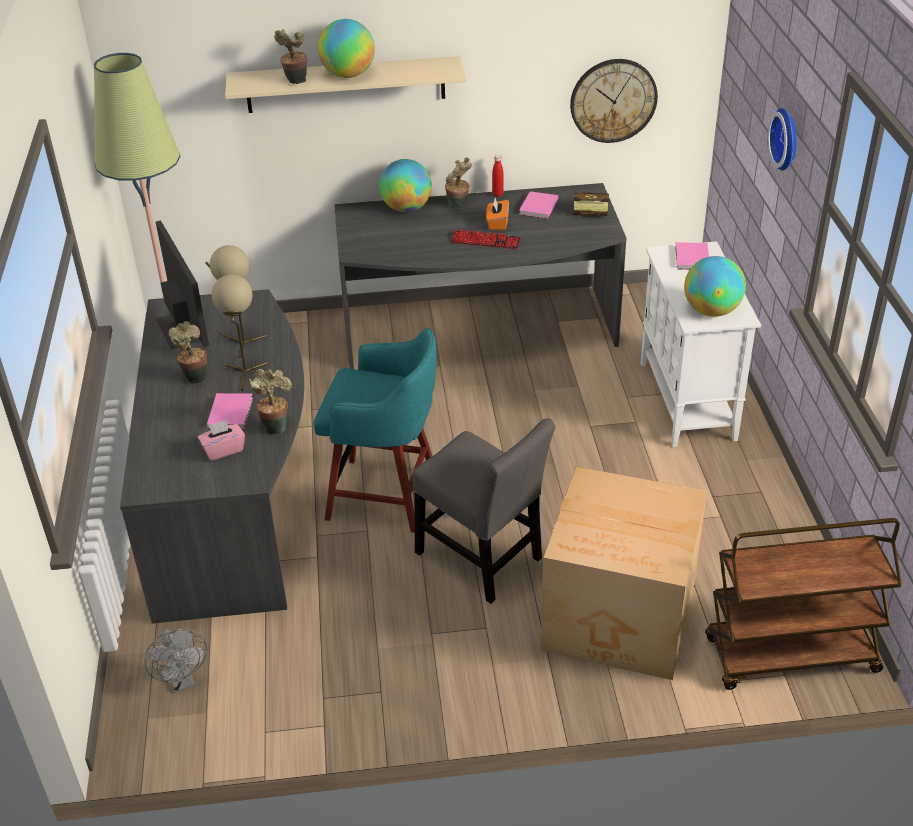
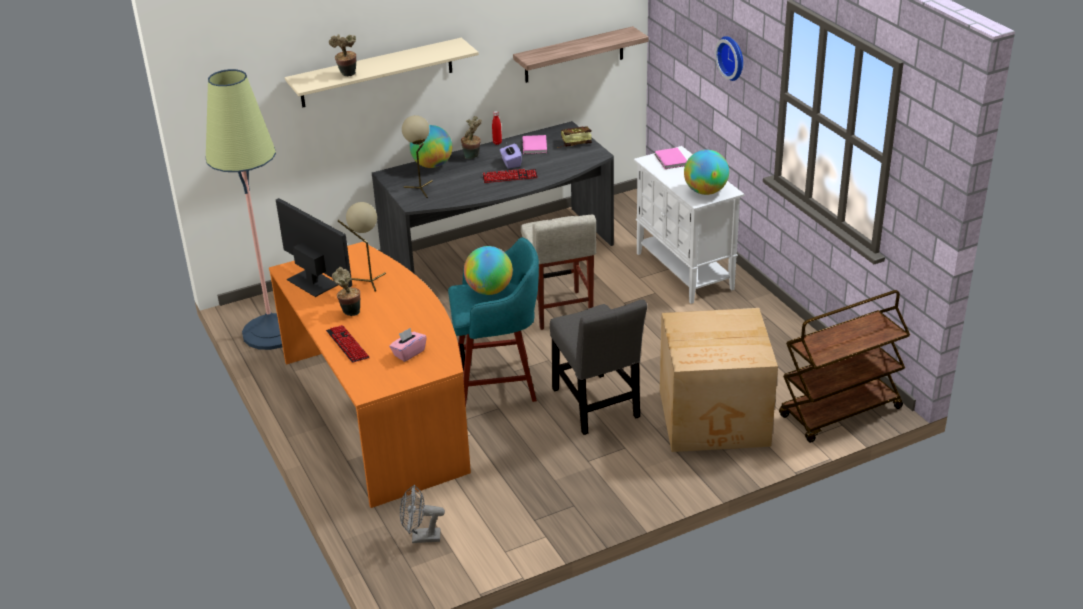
camera: 20 degrees left, 5 degrees down
(164, 421) = (347, 345): none -> keyboard
(182, 681) = (421, 537): grey fan -> grey fan turned 135 degrees clockwise
(231, 412) = (396, 328): pink book -> none
(234, 499) = (380, 412): grey desk -> orange desk
(245, 374) = (387, 301): beige table lamp -> beige table lamp (421, 189)
(275, 426) = (437, 330): potted plant -> none
(348, 75) = (385, 64): globe -> globe (489, 290)
(482, 560) = (596, 406): grey chair -> grey chair turned 45 degrees clockwise
(497, 223) = (511, 163): orange tissue box -> purple tissue box
(508, 418) = (559, 310): none -> beige stool
(613, 100) = (574, 55): wall clock -> shelf

